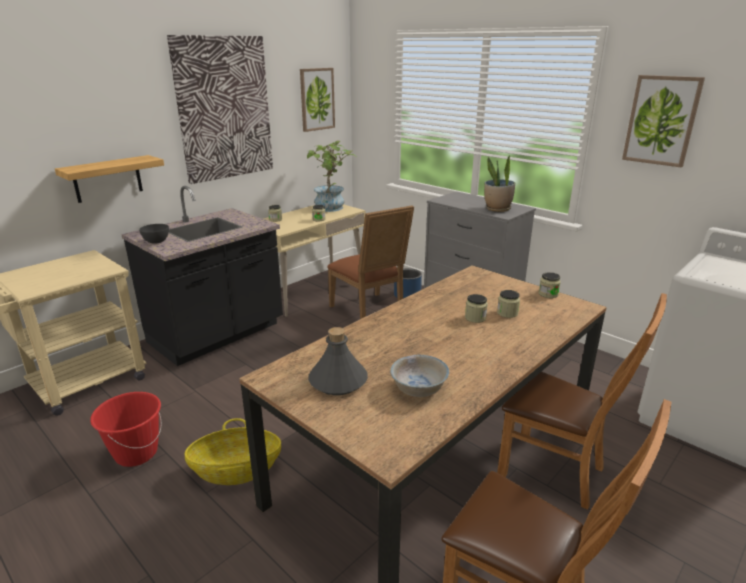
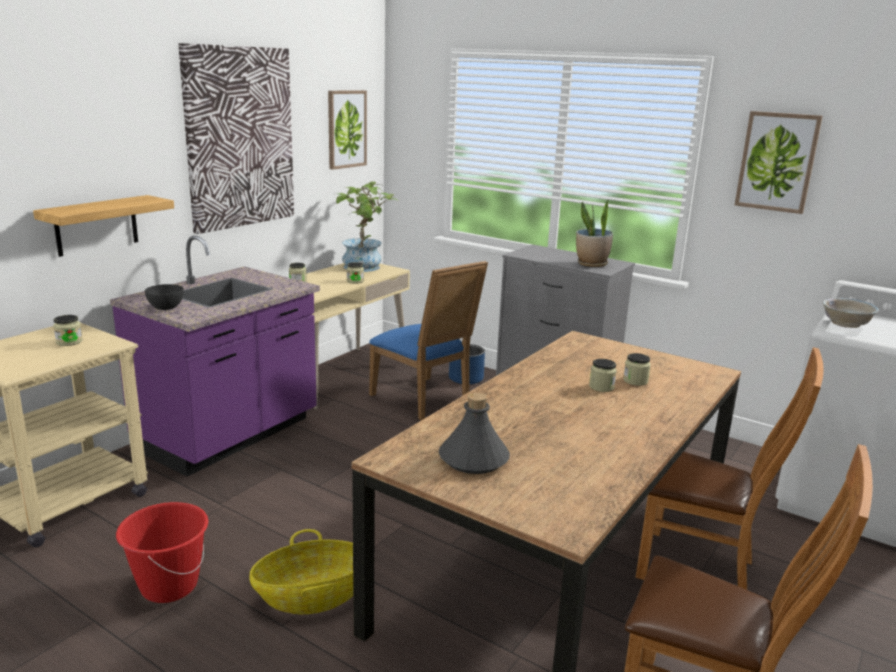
camera: 10 degrees left, 5 degrees down
(217, 335) = (229, 435): black counter -> purple counter
(370, 312) = (425, 400): brown chair -> blue chair
(419, 388) = (571, 462): white bowl -> white bowl (846, 324)
(548, 294) = (672, 359): jar -> jar (69, 342)

